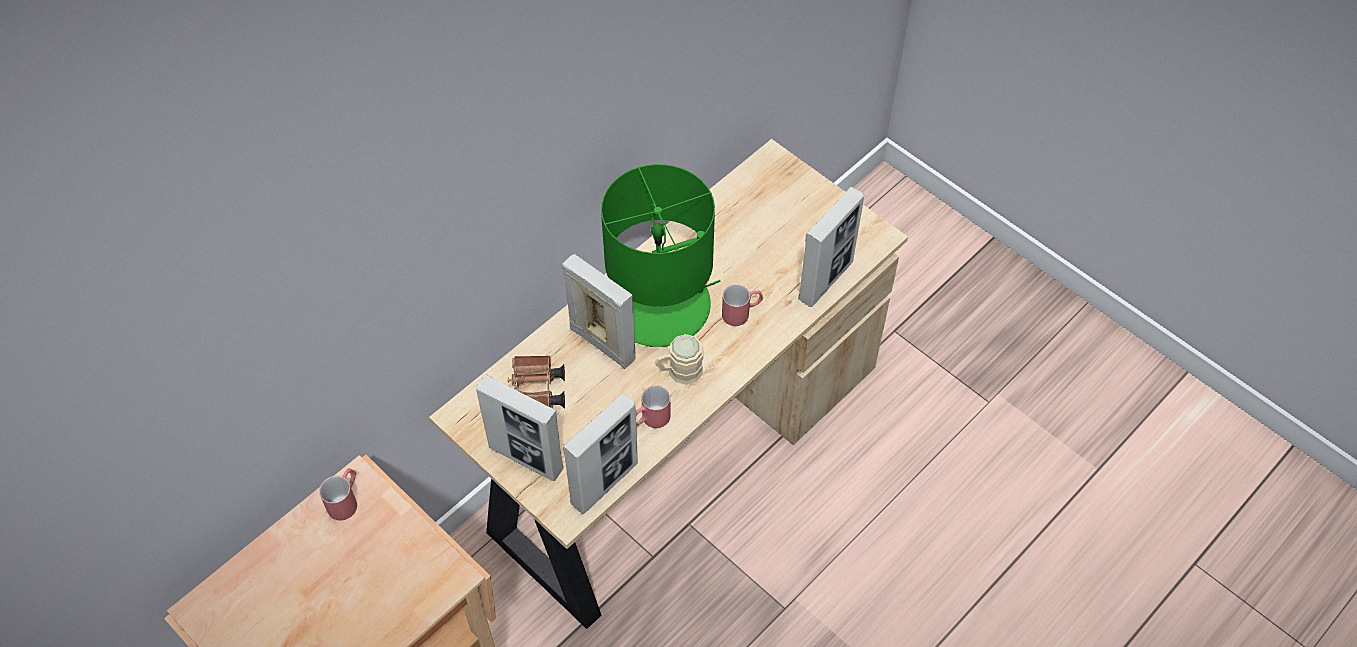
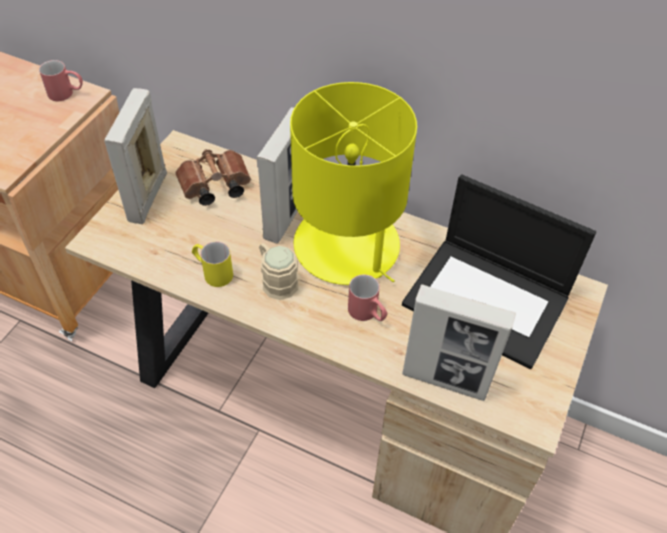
camera: 70 degrees right, 5 degrees down
(604, 483) = (134, 257): picture frame -> none
(649, 420) = (213, 272): red mug -> yellow mug
(660, 305) = (347, 246): green table lamp -> yellow table lamp
(758, 223) = (488, 300): none -> laptop

